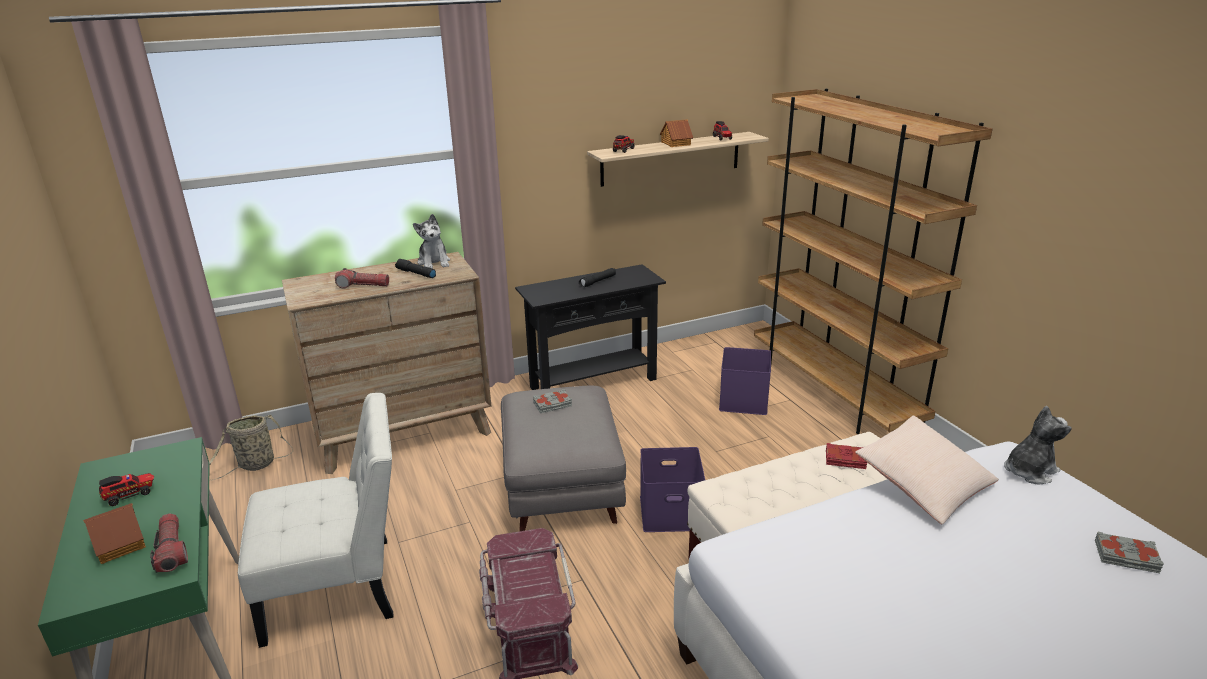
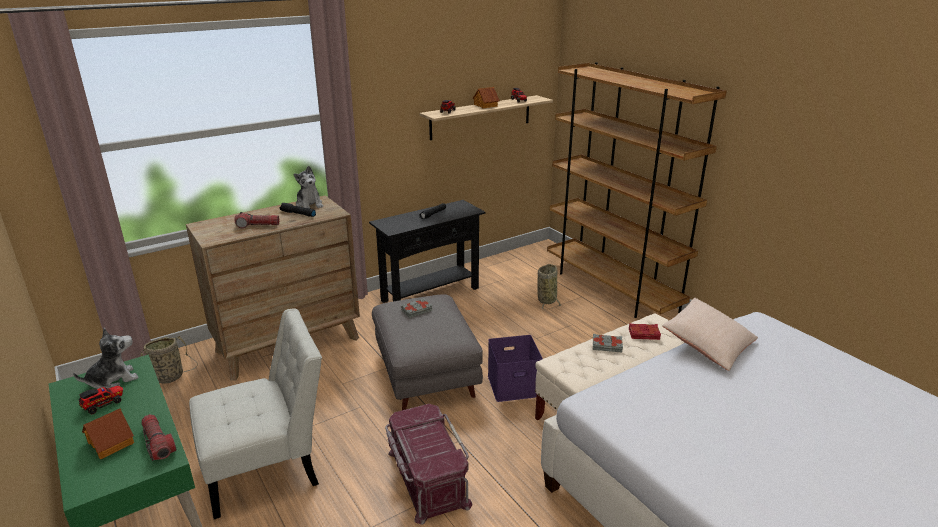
camera: 10 degrees left, 0 degrees up
(742, 400) = (547, 299): purple storage box -> basket
(1029, 471) = (774, 330): plush toy -> plush toy (113, 380)
(1126, 557) = (849, 381): grey book -> grey book (607, 346)

